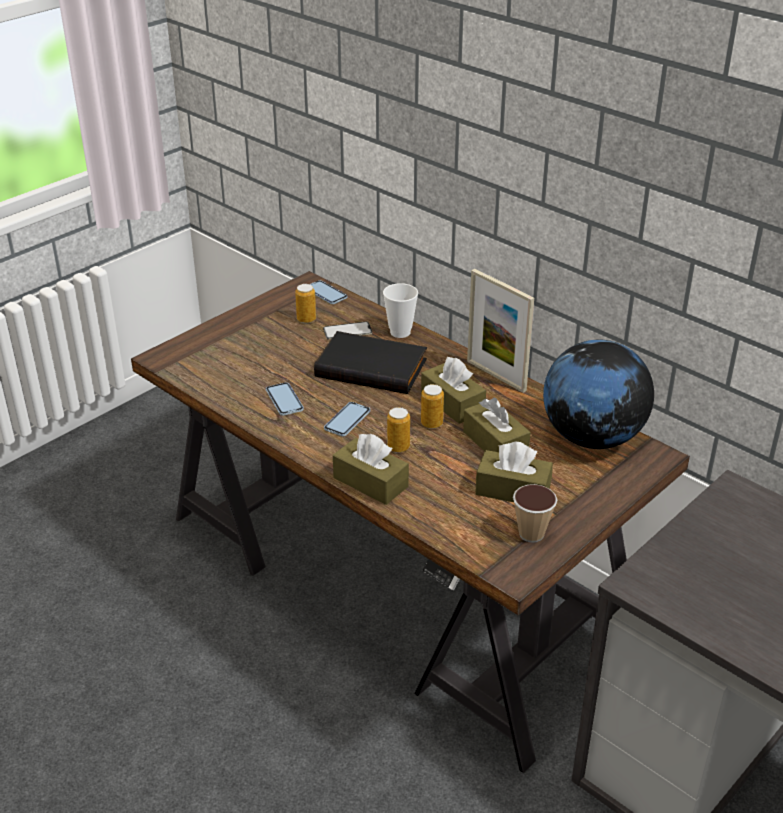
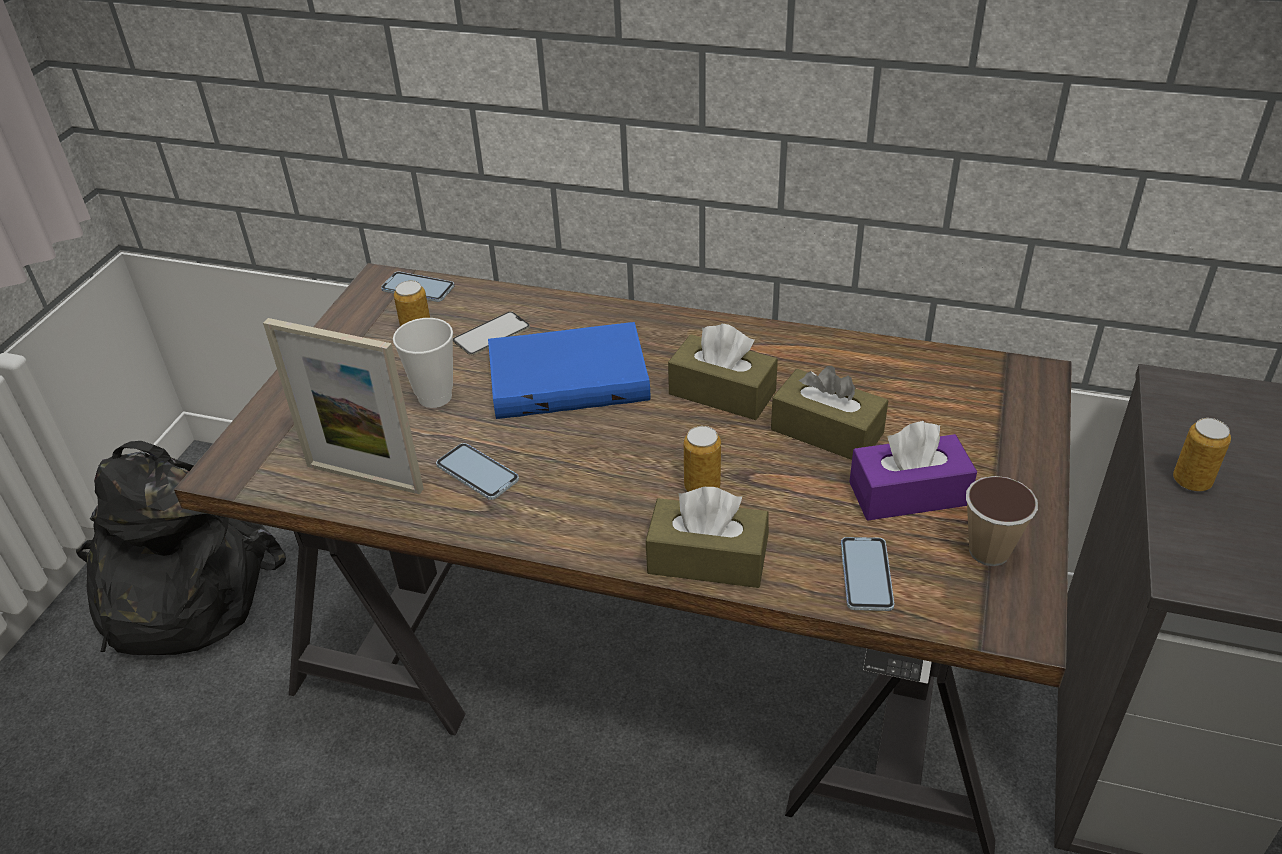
camera: 25 degrees left, 5 degrees up
(149, 444) = (179, 593): none -> black backpack
(347, 420) = (596, 471): phone -> phone (866, 575)
(372, 367) = (569, 376): black book -> blue book
(400, 332) = (568, 312): cup -> cup (435, 397)
(431, 423) = (719, 433): can -> can (1191, 481)
(496, 375) = (746, 333): picture frame -> picture frame (364, 477)
(513, 490) = (908, 494): brown tissue box -> purple tissue box
(592, 437) = (939, 378): globe -> none

